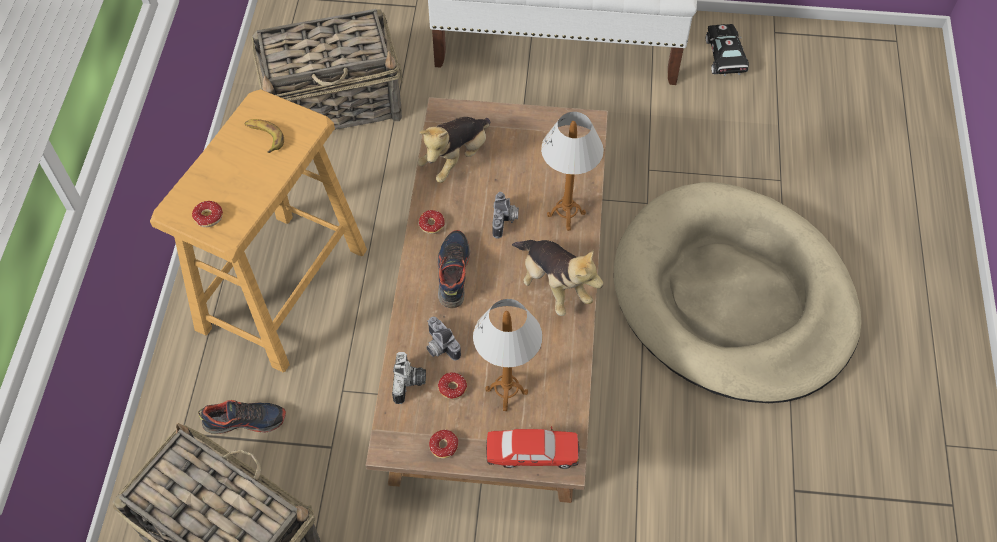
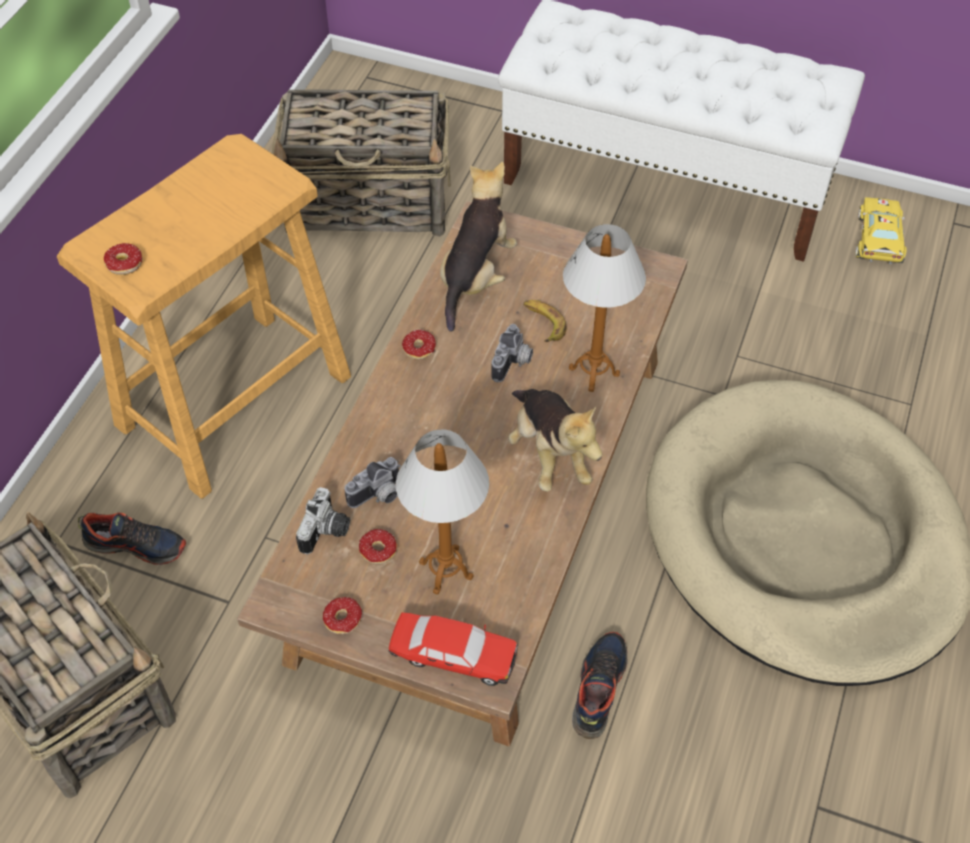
camera: 15 degrees right, 5 degrees down
(264, 137) = (225, 187): banana -> banana (543, 323)
(439, 347) = (378, 496): camera -> camera turned 105 degrees counterclockwise
(453, 273) = (426, 411): shoe -> shoe (598, 688)
(456, 158) = (476, 277): plush toy -> plush toy turned 150 degrees clockwise
(725, 58) = (878, 241): black toy car -> yellow toy car

